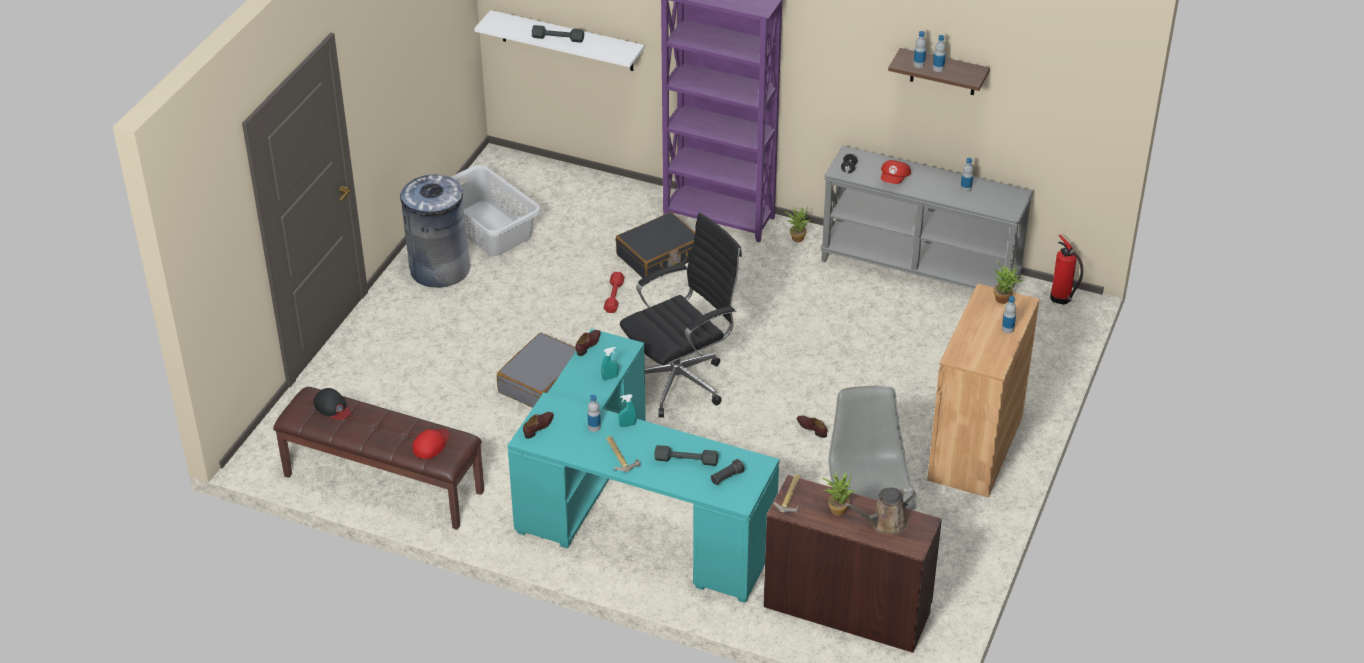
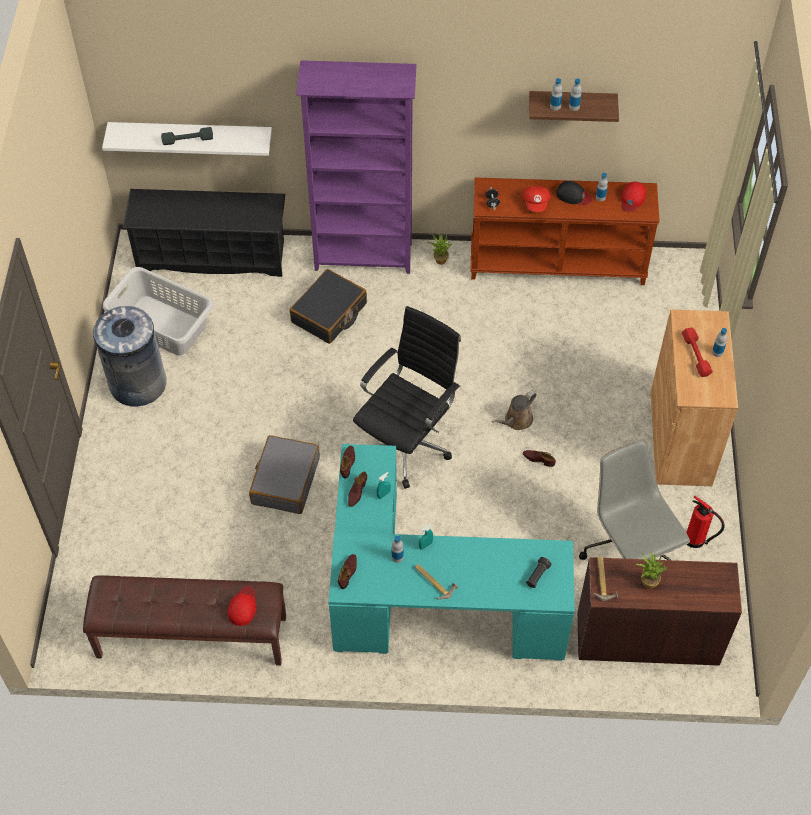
camera: 20 degrees left, 15 degrees up
(332, 407) = (132, 594): black cap -> black cap (573, 196)
(567, 183) = (212, 256): none -> black shoe rack
(584, 369) = (357, 492): none -> brown shoe
(614, 296) = (308, 368): red dumbbell -> red dumbbell (696, 355)
(686, 460) = (494, 568): grey dumbbell -> none
(885, 523) = (693, 584): brown watering can -> brown watering can (516, 420)
(921, 268) = (557, 263): grey console table -> brown console table
(999, 197) = (632, 198): none -> red cap
(1005, 299) = (701, 320): potted plant -> none
(1061, 299) = (685, 263): fire extinguisher -> fire extinguisher (696, 541)

